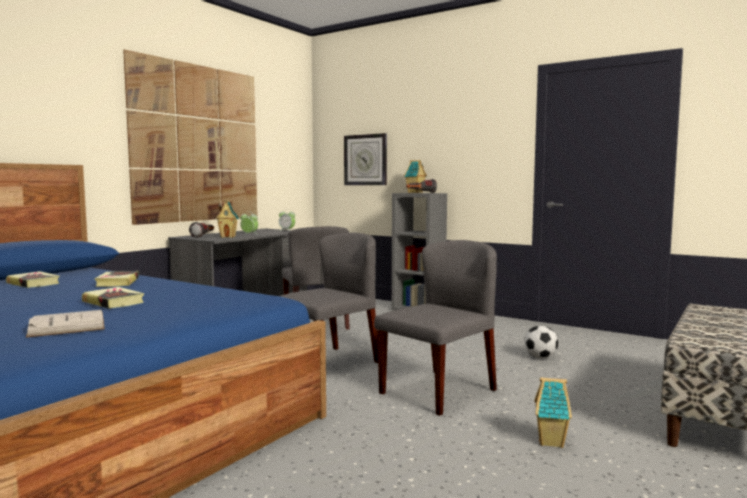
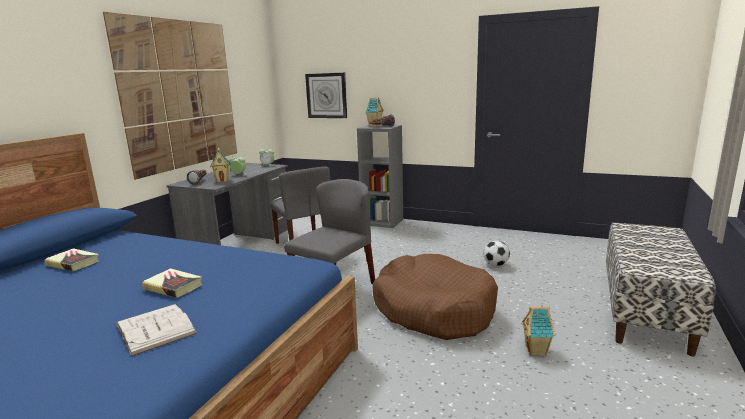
camera: 10 degrees left, 10 degrees up
(117, 282) = (155, 254): book -> none
(438, 391) = (433, 309): grey chair -> brown dog bed

